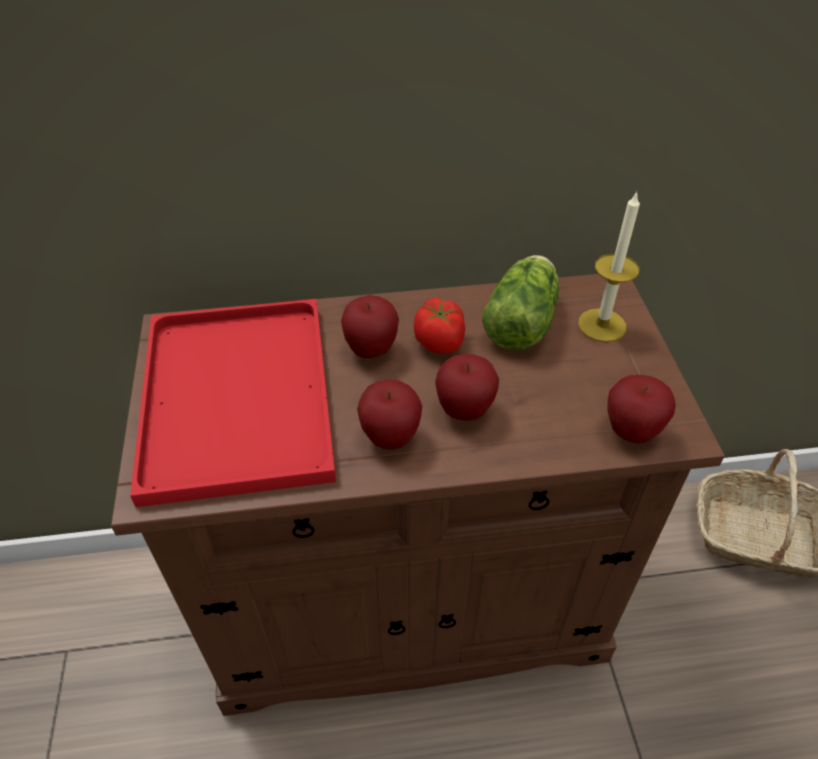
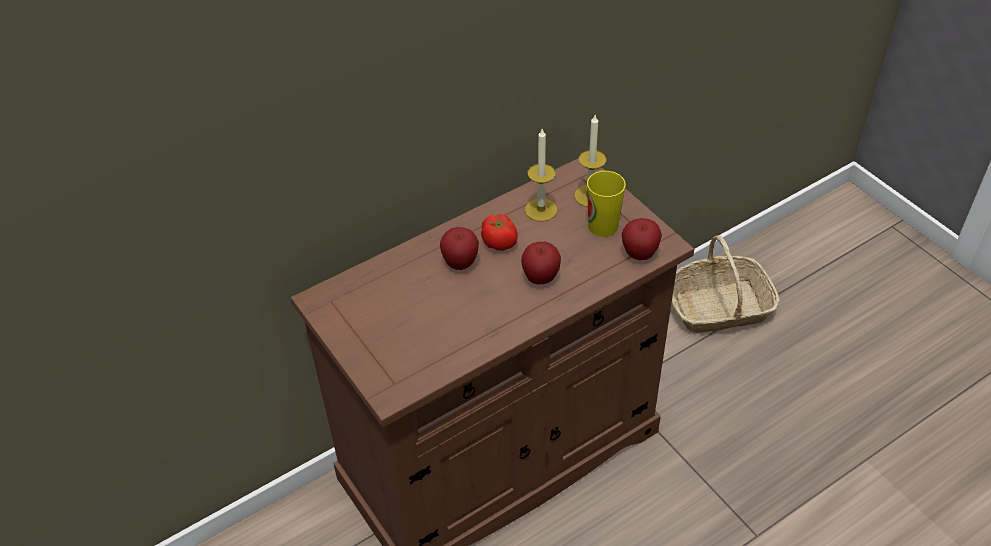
camera: 25 degrees left, 0 degrees up
(234, 394) = (395, 322): red tray -> none
(390, 437) = (508, 310): apple -> none
(522, 320) = (541, 210): lettuce -> candle
(597, 371) = (603, 226): none -> cup

